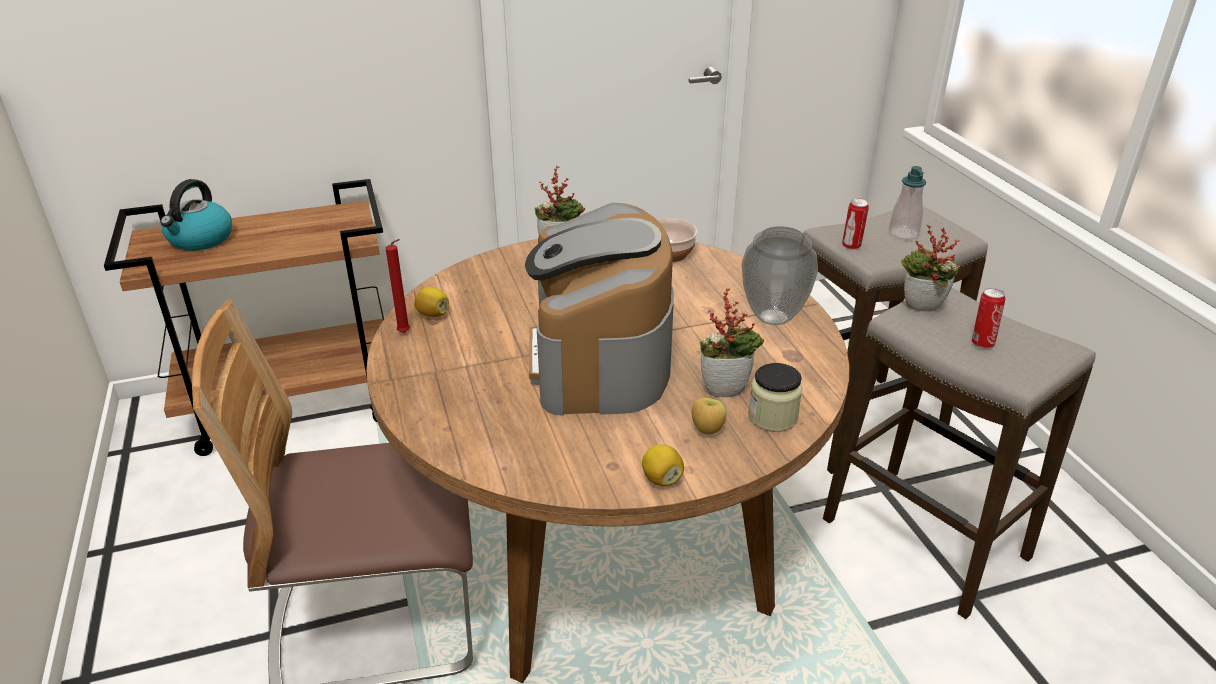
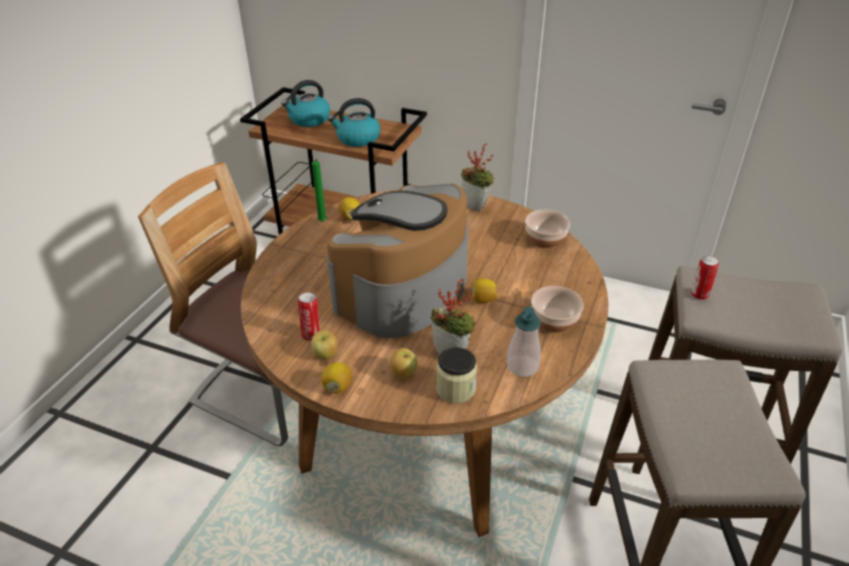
camera: 40 degrees right, 5 degrees up
(302, 239) = (357, 139): none -> kettle
(405, 333) = (322, 222): red candle -> green candle
(605, 457) = (326, 354): none -> apple
(687, 330) = (483, 300): none -> lemon
(772, 318) = (553, 321): vase -> bowl
(903, 233) = (766, 305): soap dispenser -> soap dispenser (522, 366)
(920, 310) = (683, 373): potted plant -> none
(981, 342) = (703, 427): can -> can (311, 335)

